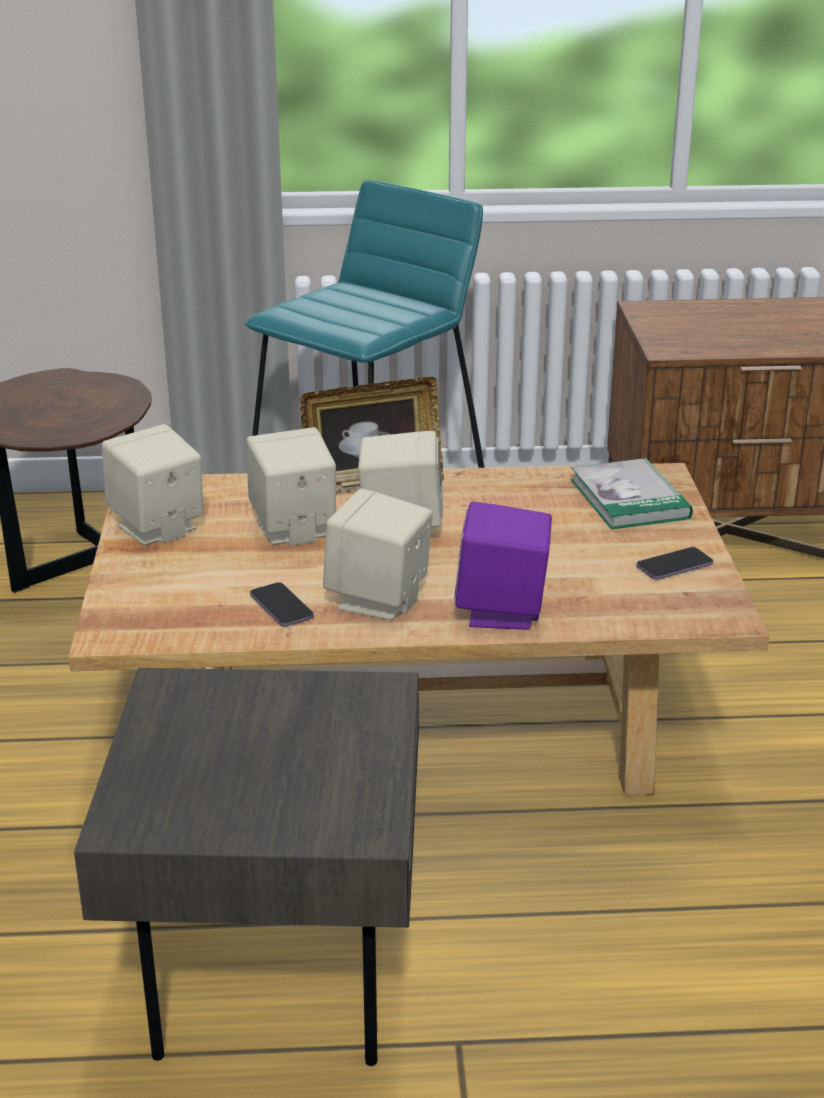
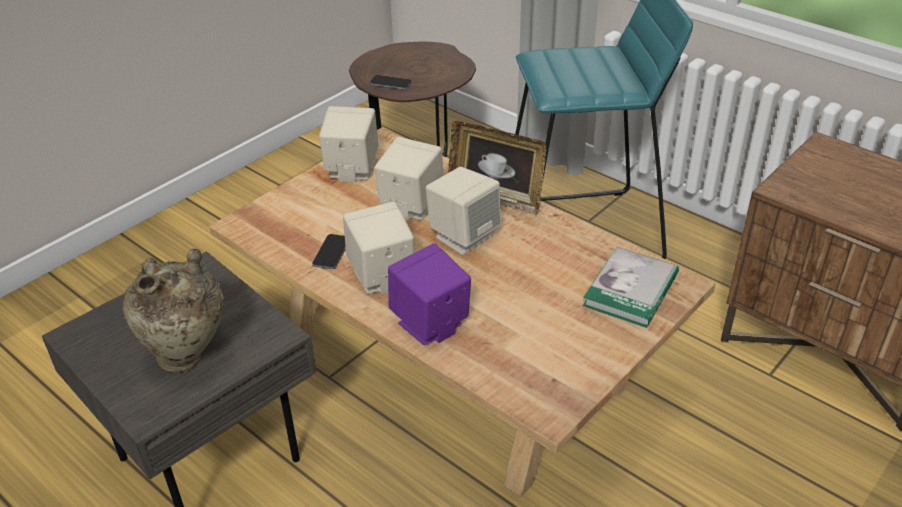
camera: 45 degrees right, 10 degrees up
(318, 761) = (188, 357): none -> beige vase
(674, 566) = (578, 356): phone -> phone (390, 83)

